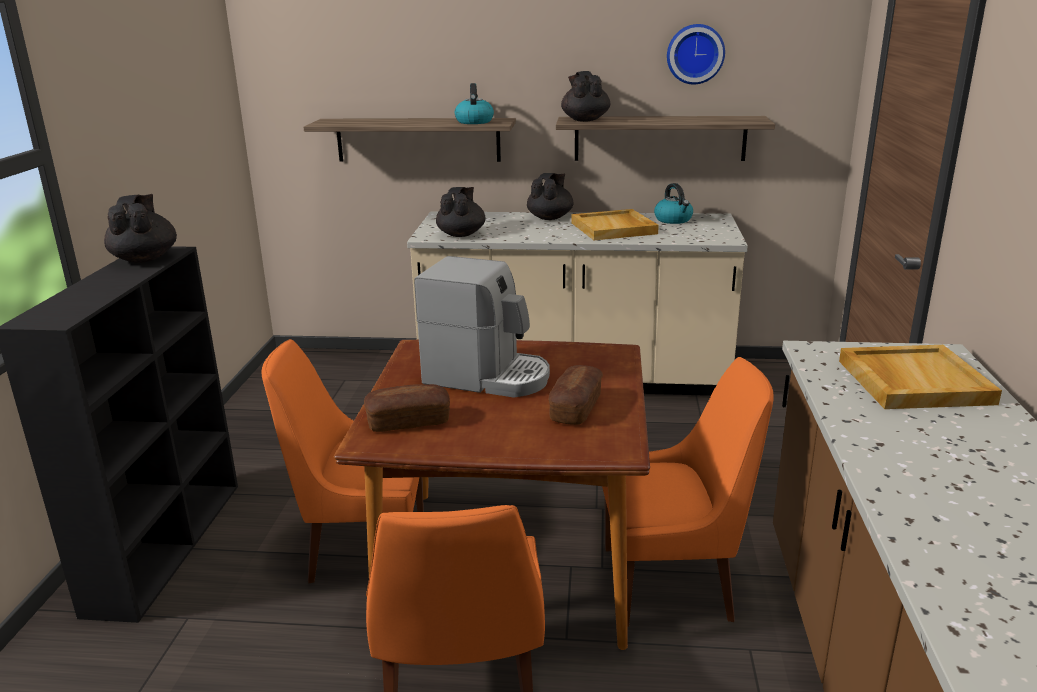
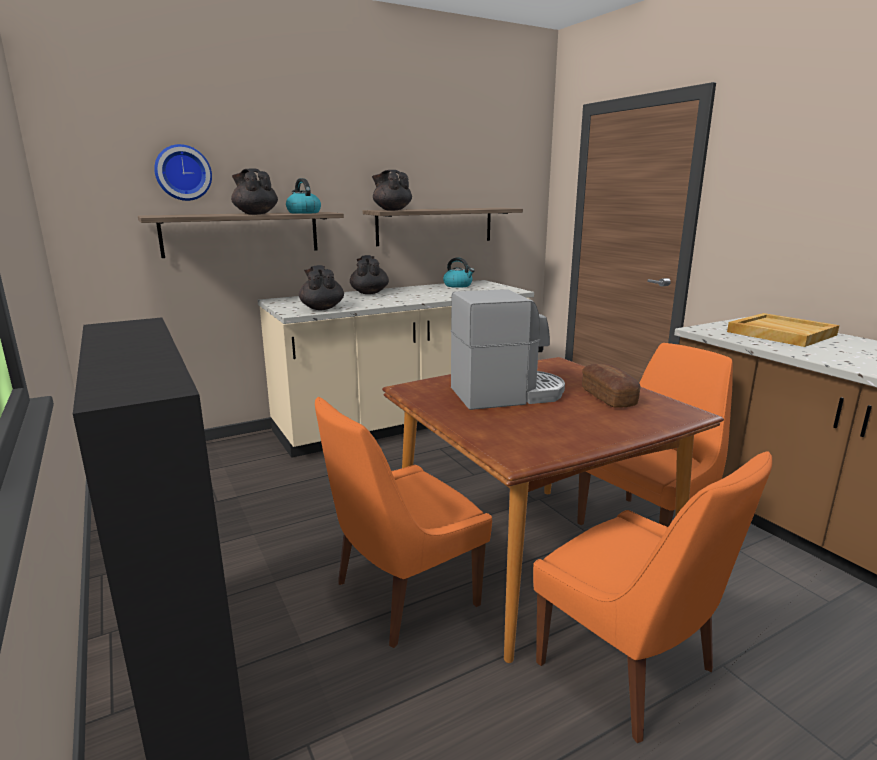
camera: 35 degrees left, 5 degrees down
(145, 259) = (123, 331): black teapot -> black teapot (255, 214)
(408, 422) = (517, 436): bread -> none
(614, 228) = (430, 293): beige tray -> none
(695, 54) = (455, 161): wall clock -> wall clock (183, 173)

